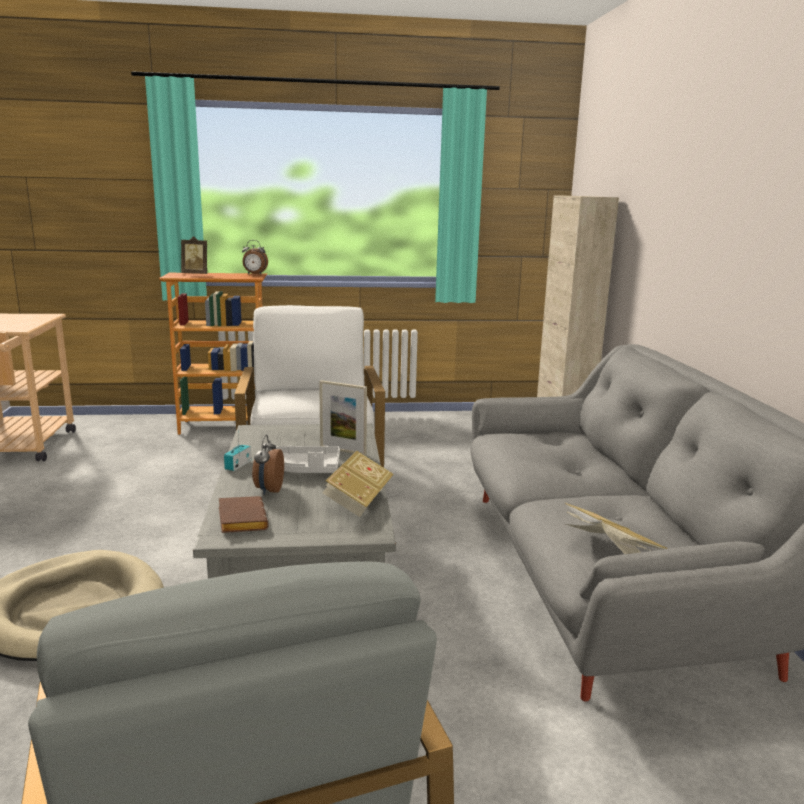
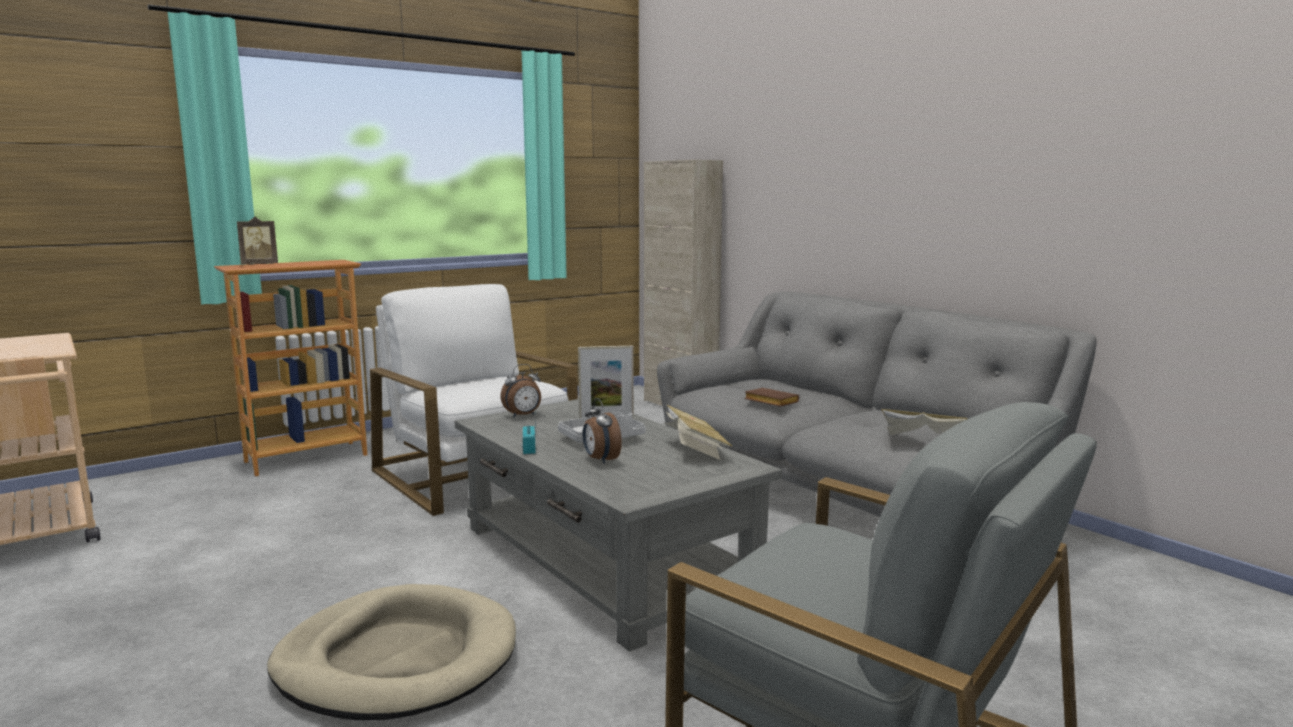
camera: 30 degrees left, 5 degrees down
(240, 519) = (622, 484): brown book -> brown book (769, 402)
(254, 274) = (333, 260): alarm clock -> alarm clock (523, 415)

